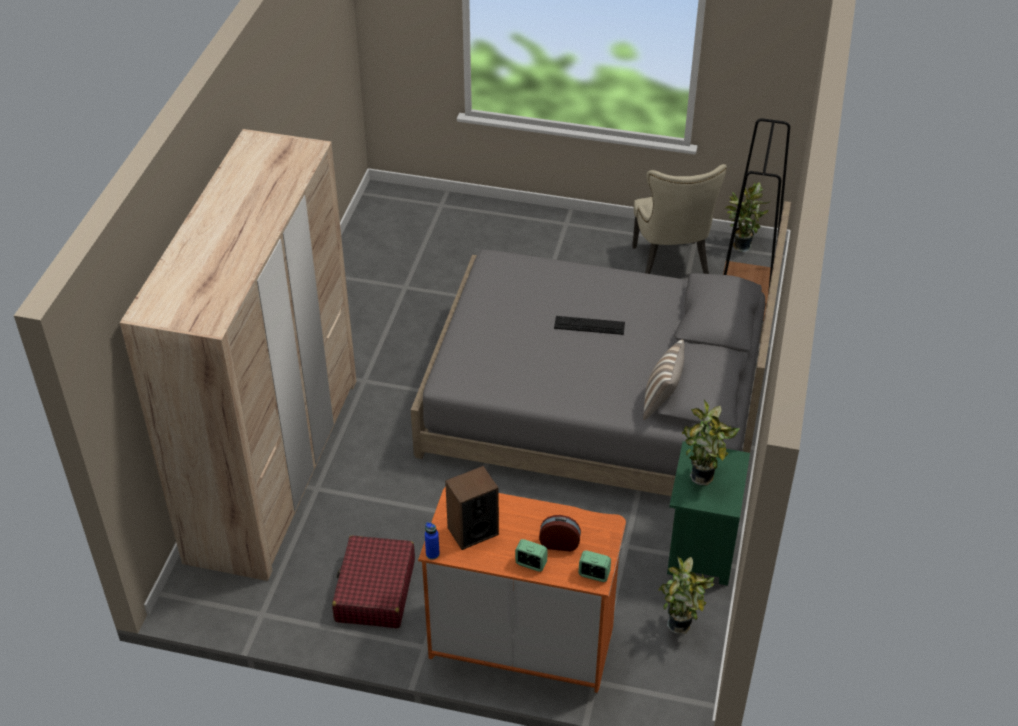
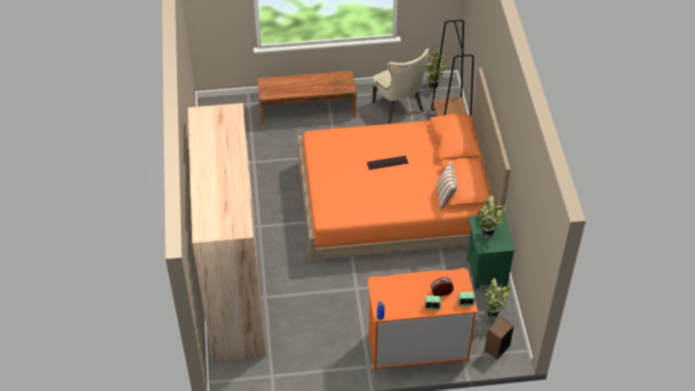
camera: 20 degrees left, 5 degrees up
(375, 591) = (326, 344): red suitcase -> none
(472, 531) = (394, 298): speaker -> speaker (497, 348)
(526, 233) = (308, 109): none -> brown bench
(596, 404) = (395, 204): grey bed -> orange bed

